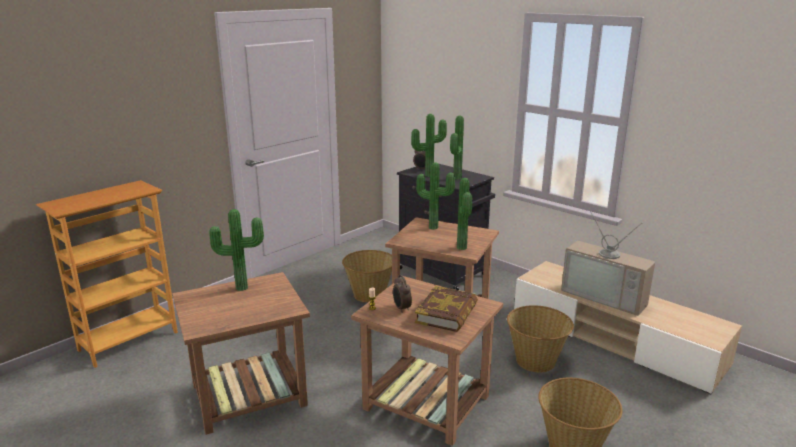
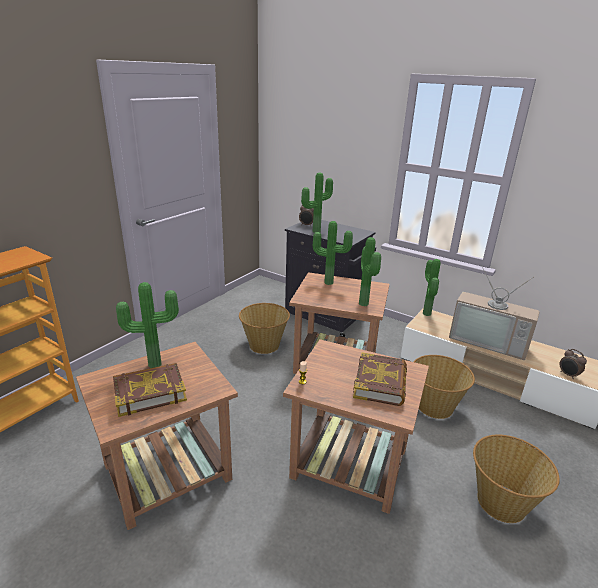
camera: 10 degrees left, 5 degrees up
(232, 308) = (149, 392): none -> book
(401, 308) = (332, 380): alarm clock -> alarm clock (568, 375)
(455, 178) = (341, 233): potted plant -> potted plant (425, 314)

